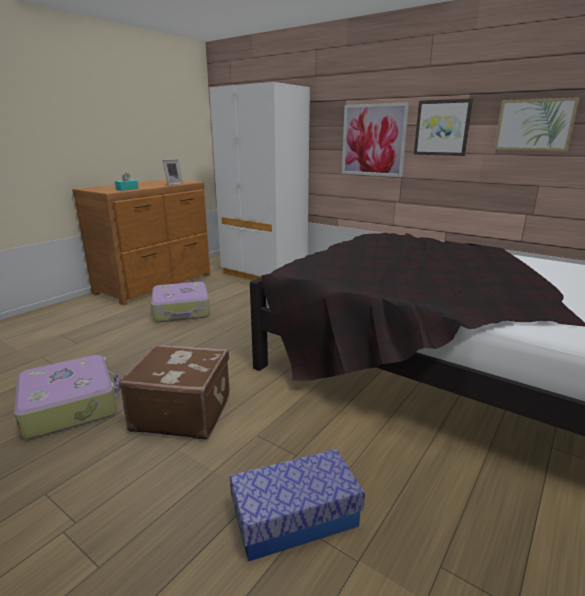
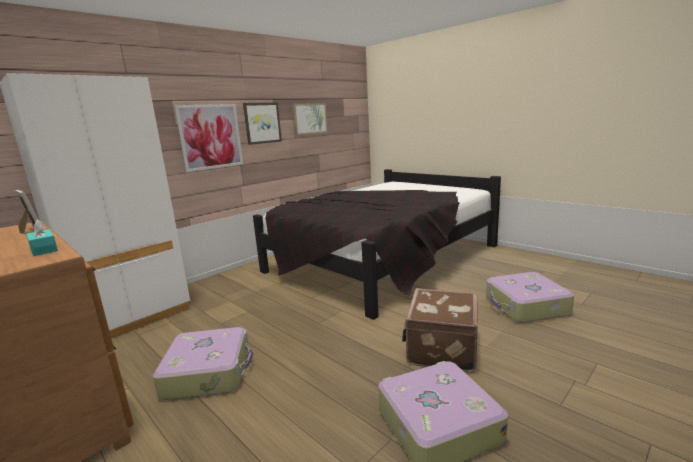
camera: 80 degrees left, 5 degrees down
(295, 518) = (525, 306): storage box -> suitcase

